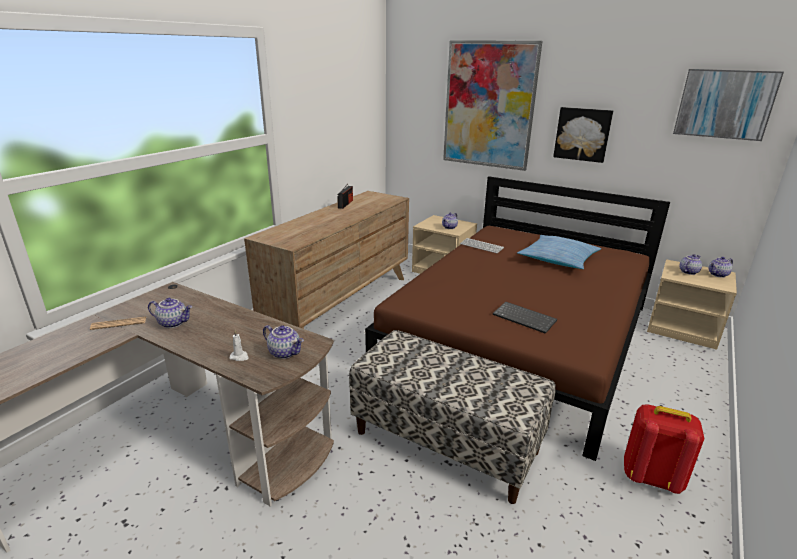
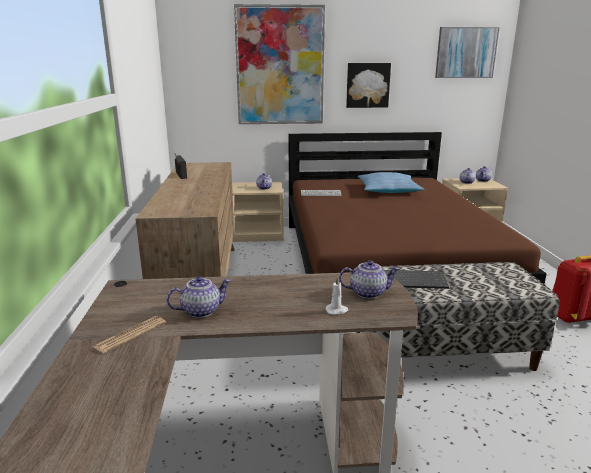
camera: 35 degrees left, 5 degrees down
(525, 318) = (438, 229): keyboard -> keyboard (414, 280)

